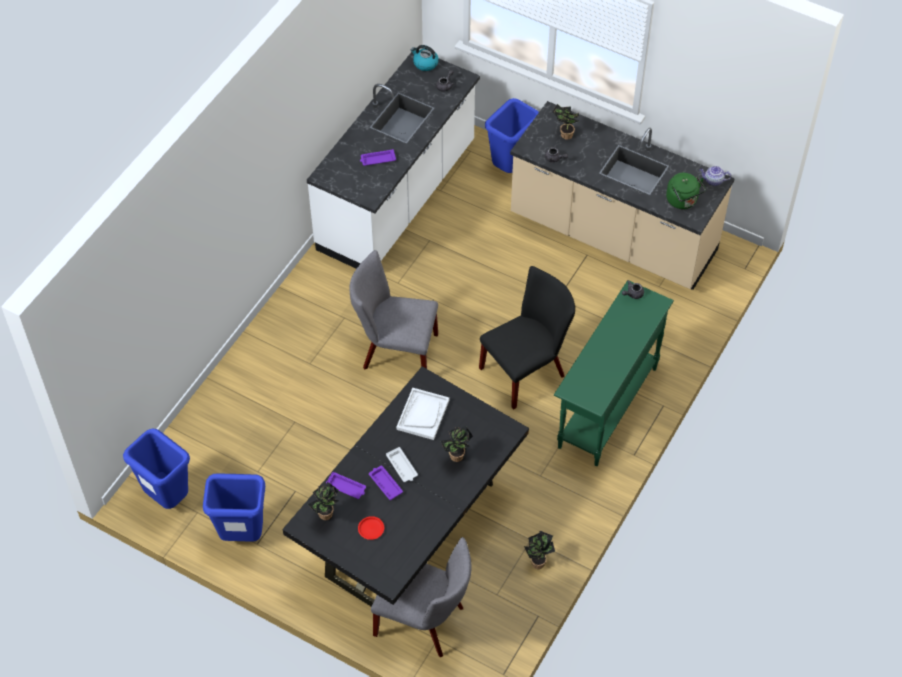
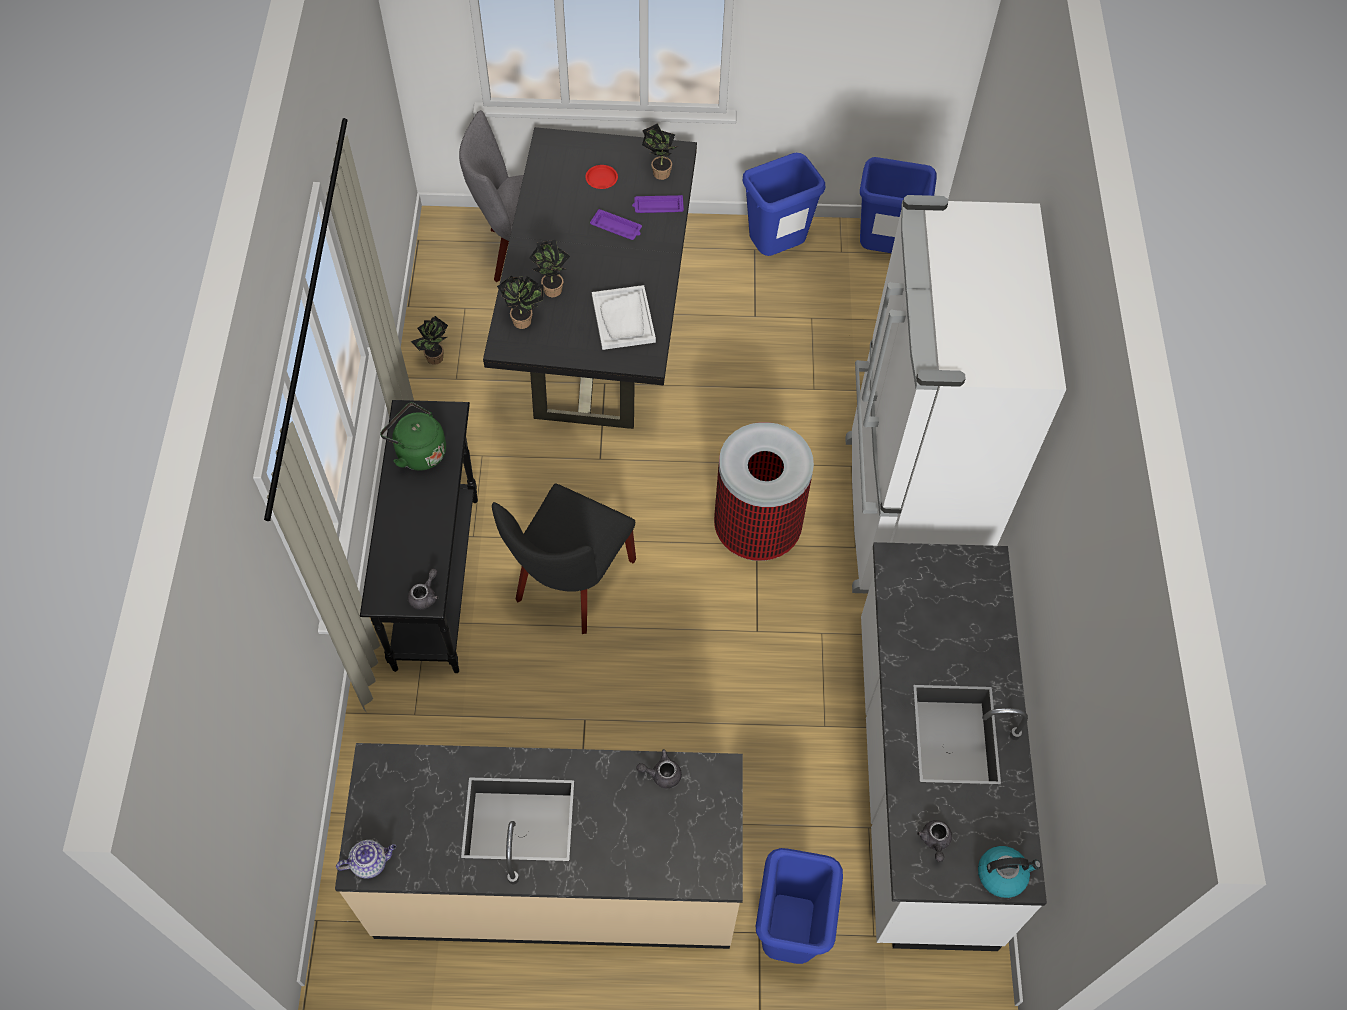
camera: 150 degrees right, 5 degrees up
(302, 321) = (903, 516): none -> white fridge
(377, 159) = (934, 631): purple tray -> none
(395, 351) = (757, 530): grey chair -> trash can
(402, 467) = (609, 252): white tray -> none
(564, 134) = (671, 835): potted plant -> potted plant (525, 320)
(607, 407) = (437, 581): green console table -> black console table
(683, 201) = (407, 791): green kettle -> green kettle (418, 452)

